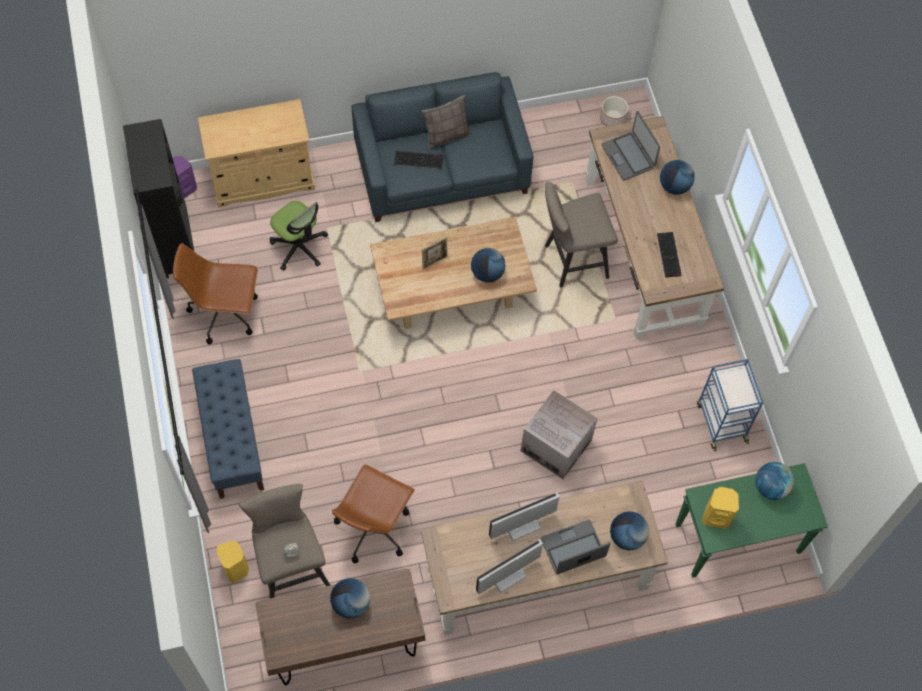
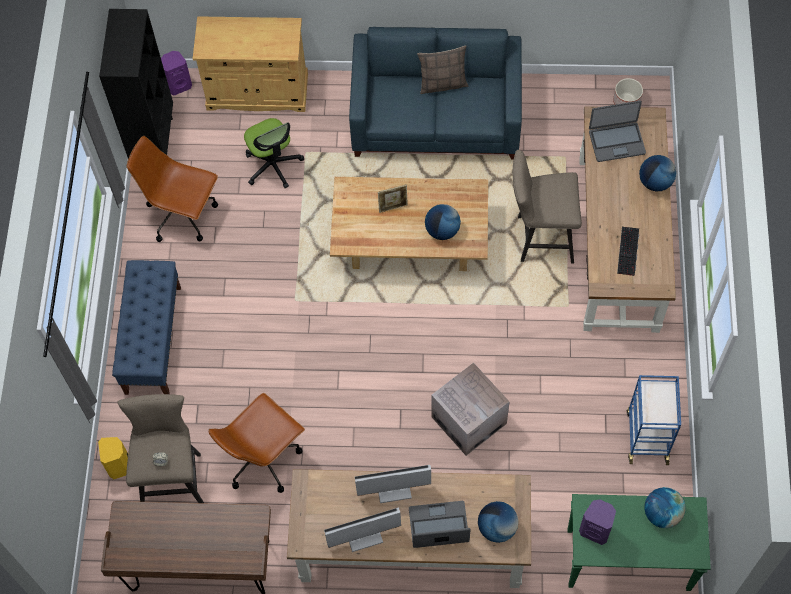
camera: 20 degrees right, 0 degrees up
(351, 603) = (202, 526): globe -> none
(419, 159) = (407, 102): keyboard -> none
(628, 156) = (616, 141): laptop -> laptop turned 90 degrees counterclockwise
(716, 516) = (595, 529): yellow speaker -> purple speaker

